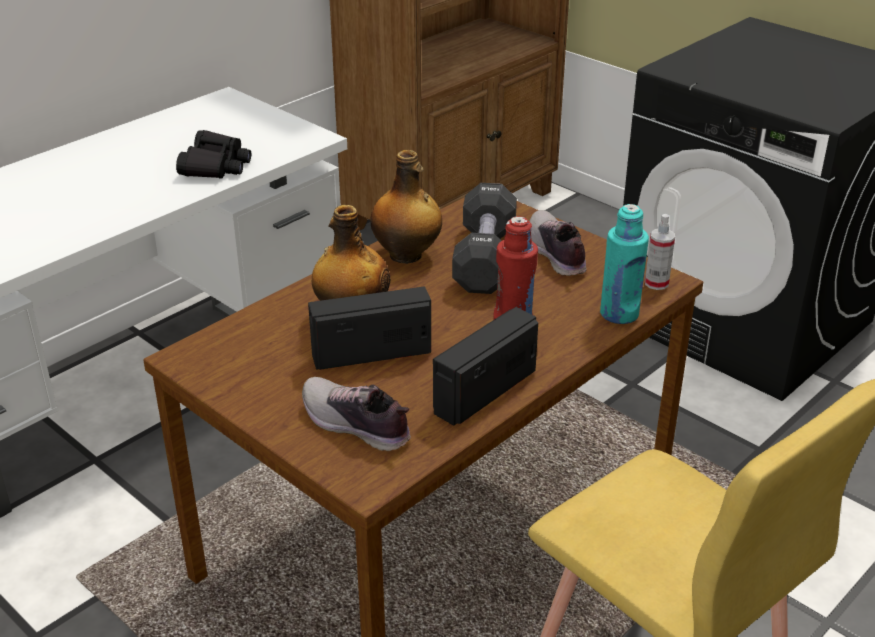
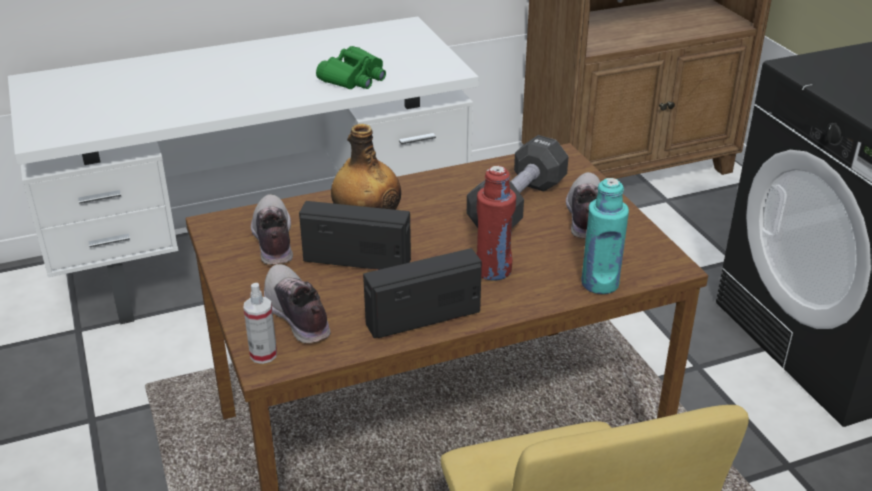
camera: 25 degrees right, 0 degrees up
(216, 166) = (354, 78): black binoculars -> green binoculars
(264, 357) = (272, 240): none -> shoe
(407, 255) = (453, 186): bottle -> none
(656, 283) = (659, 265): spray bottle -> spray bottle (263, 354)

